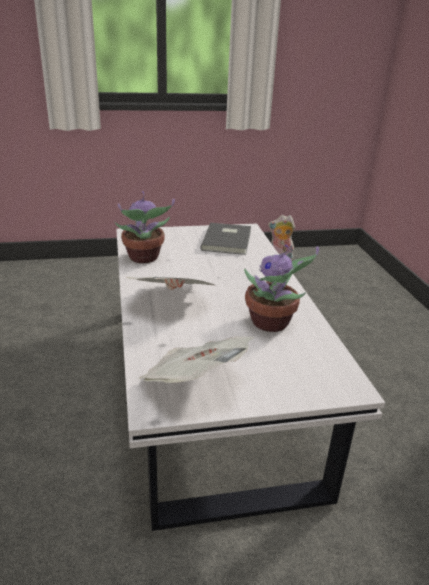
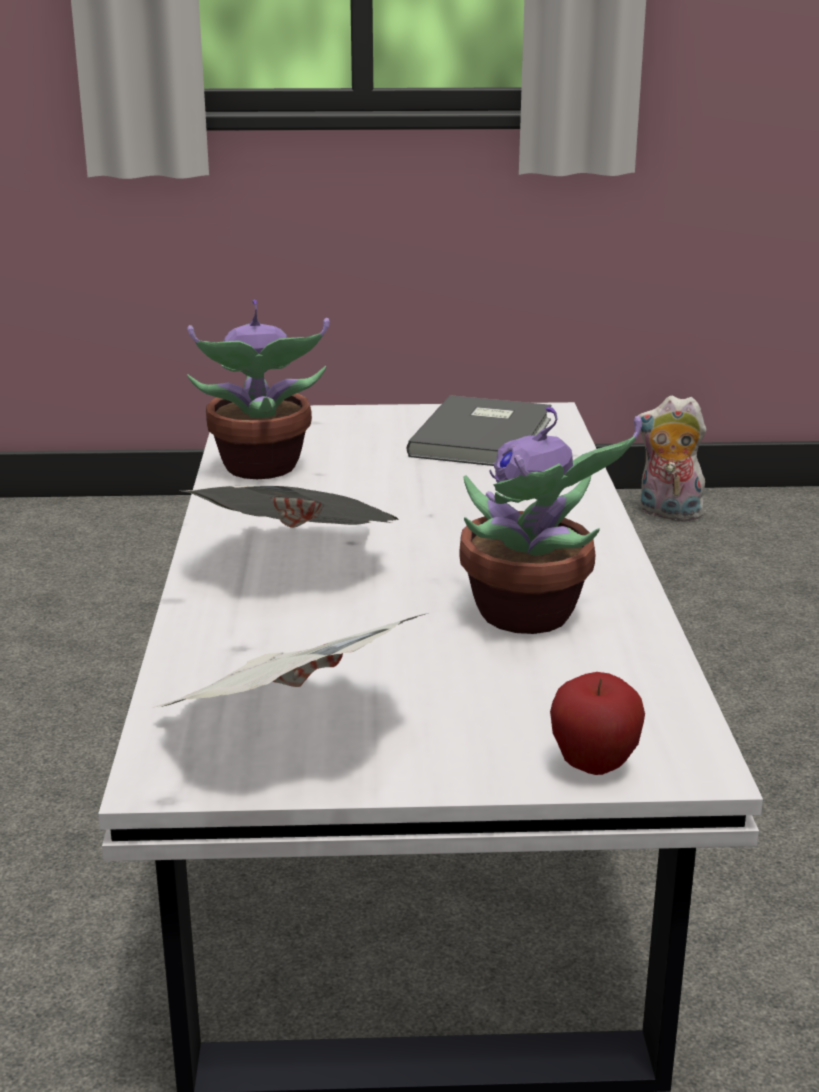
camera: 10 degrees right, 5 degrees down
(318, 392) = (593, 766): none -> apple

